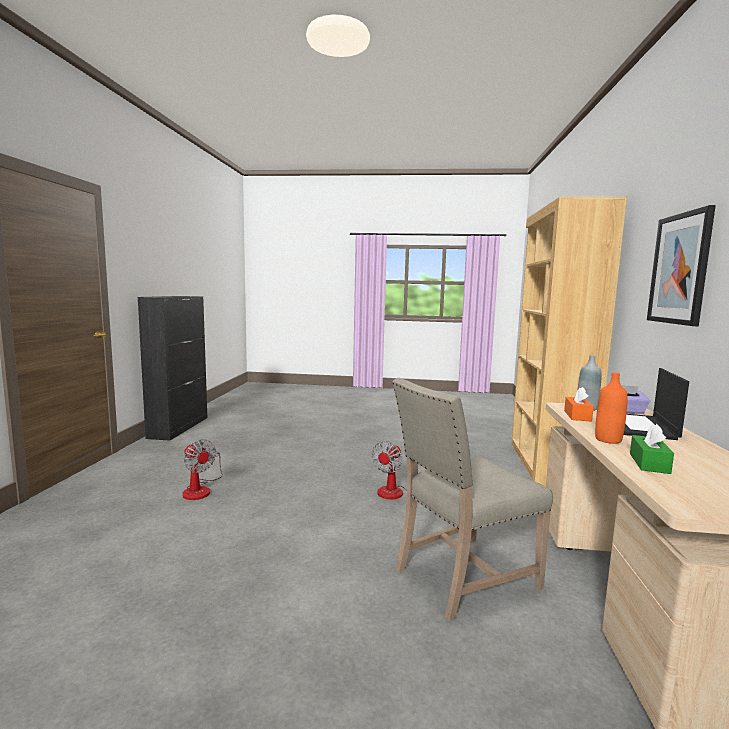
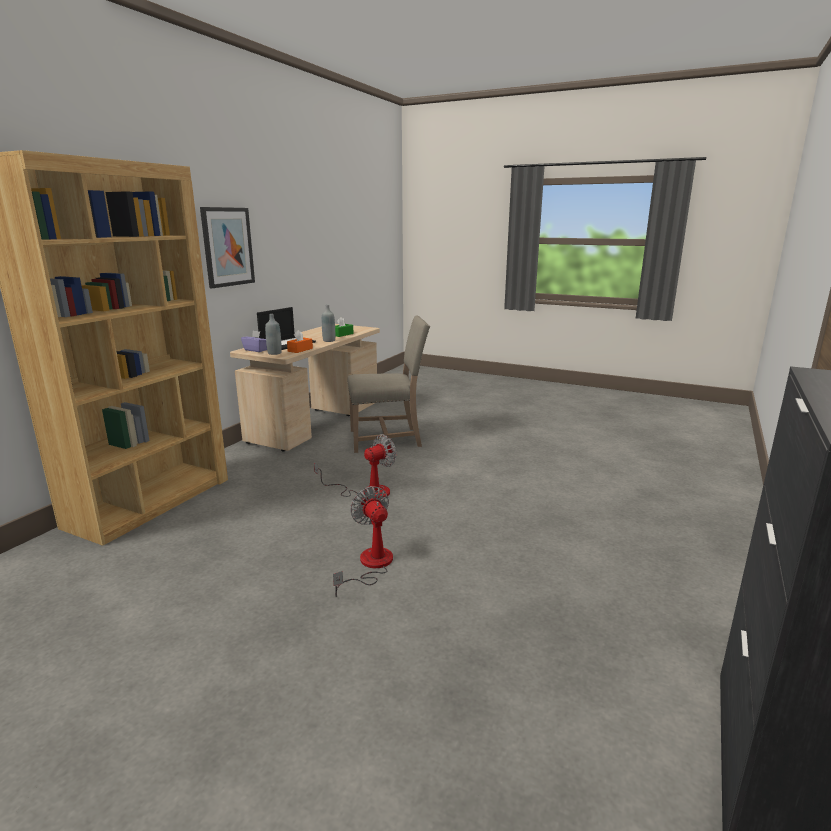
camera: 160 degrees left, 10 degrees up
(201, 489) = (578, 527): fan -> fan (370, 565)
(608, 440) = (329, 340): orange bottle -> grey bottle

